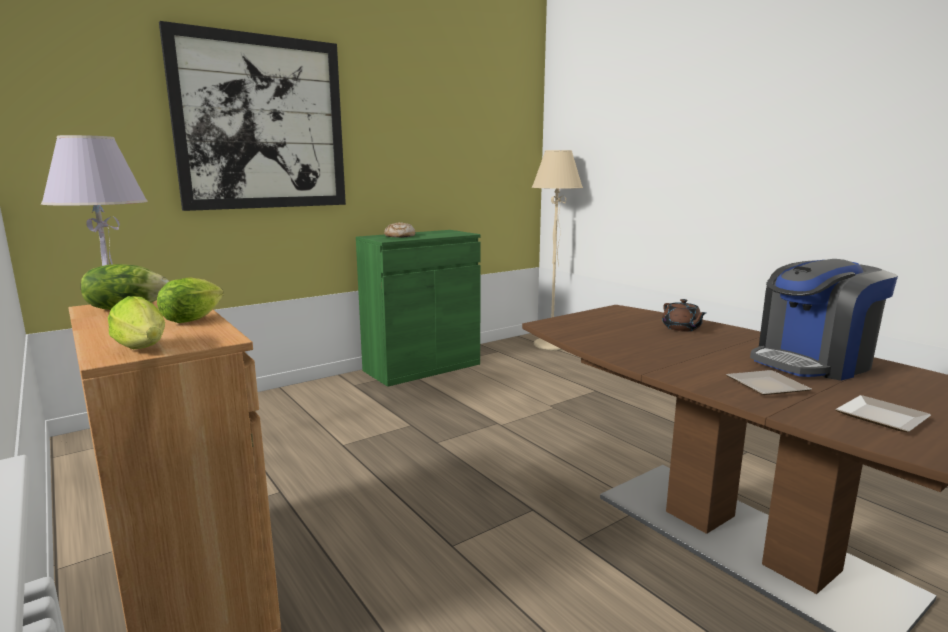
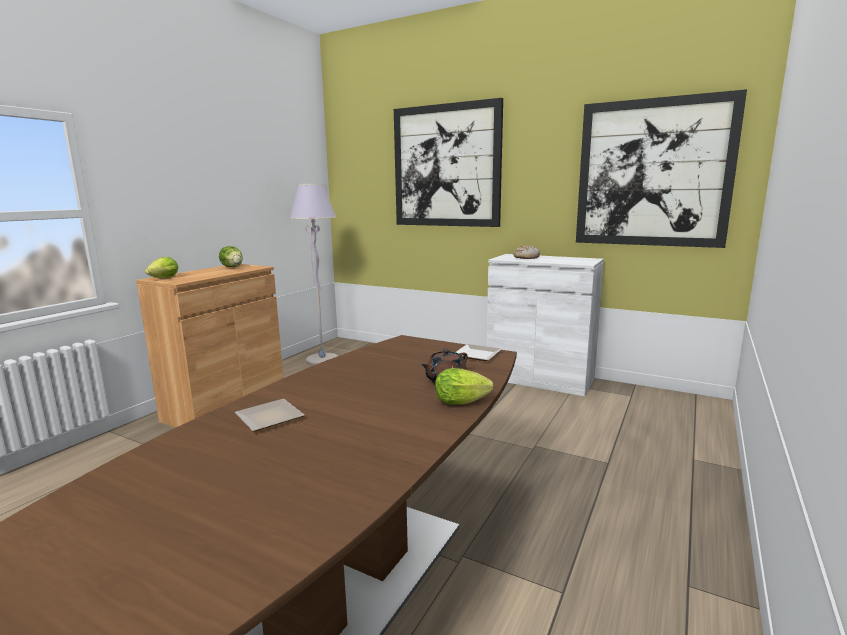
camera: 65 degrees right, 0 degrees up
(195, 319) = (215, 274): lettuce -> lettuce (464, 402)
(422, 367) = (540, 379): green cabinet -> white cabinet
(477, 147) = (653, 173): none -> picture
(551, 345) = (703, 415): beige floor lamp -> none
(812, 362) = (361, 439): coffee machine -> none
(883, 419) = (190, 464): plate -> plate (475, 355)

